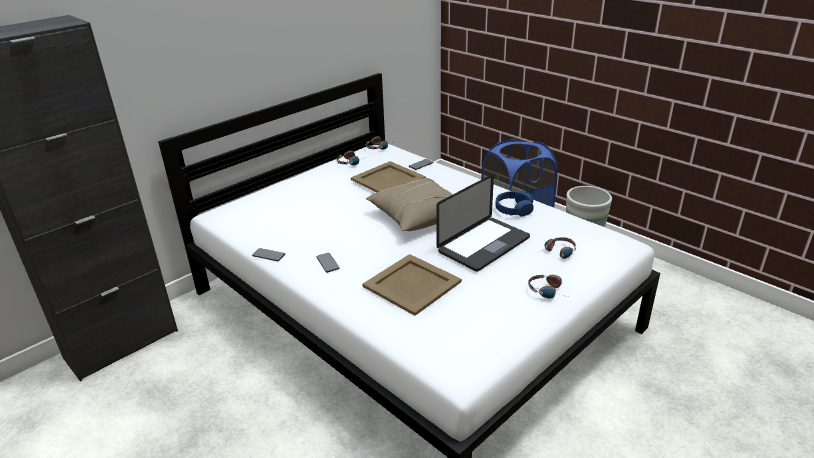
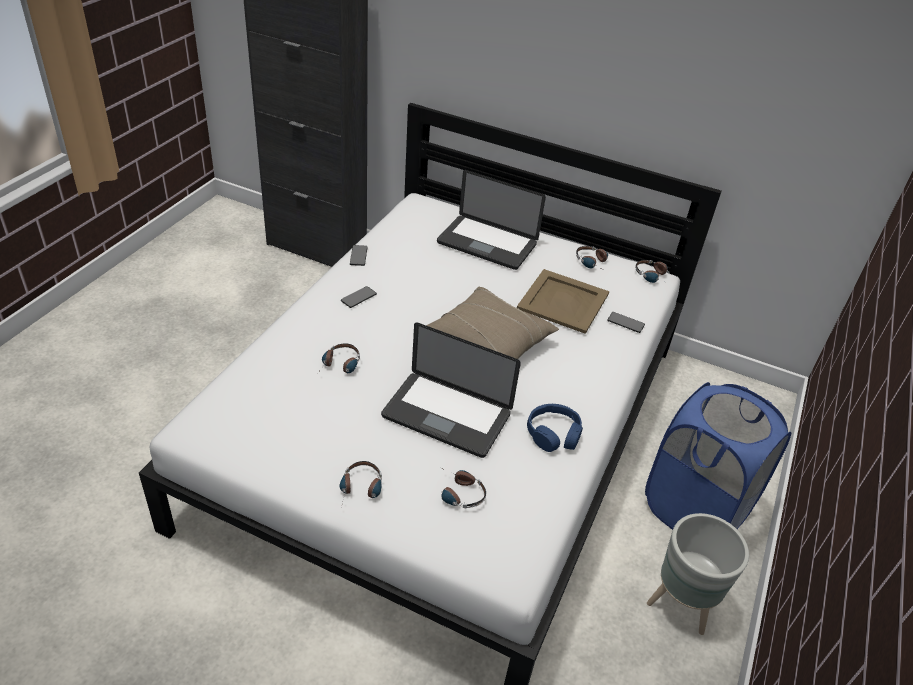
camera: 65 degrees right, 10 degrees up
(299, 195) = (487, 244): none -> laptop
(412, 283) = (339, 366): beige tray -> headphones

